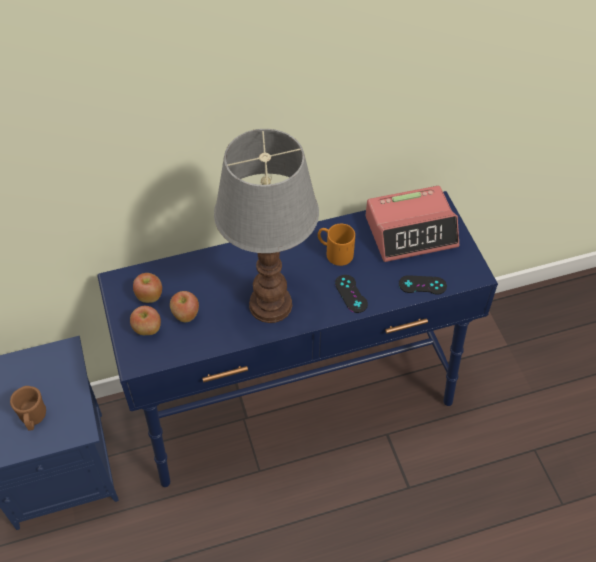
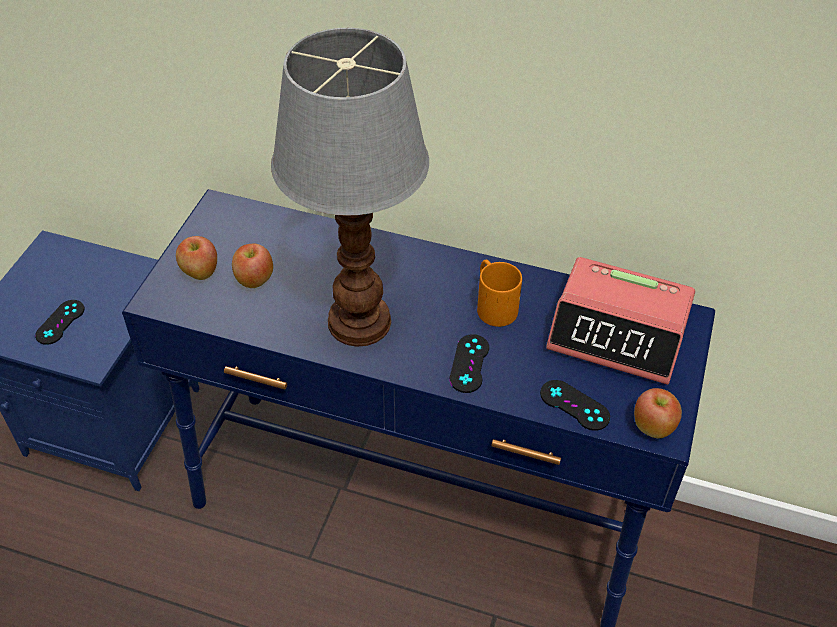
camera: 35 degrees right, 5 degrees down
(33, 418) = (60, 322): brown mug -> black game controller
(149, 296) = (236, 239): apple -> apple (653, 427)

